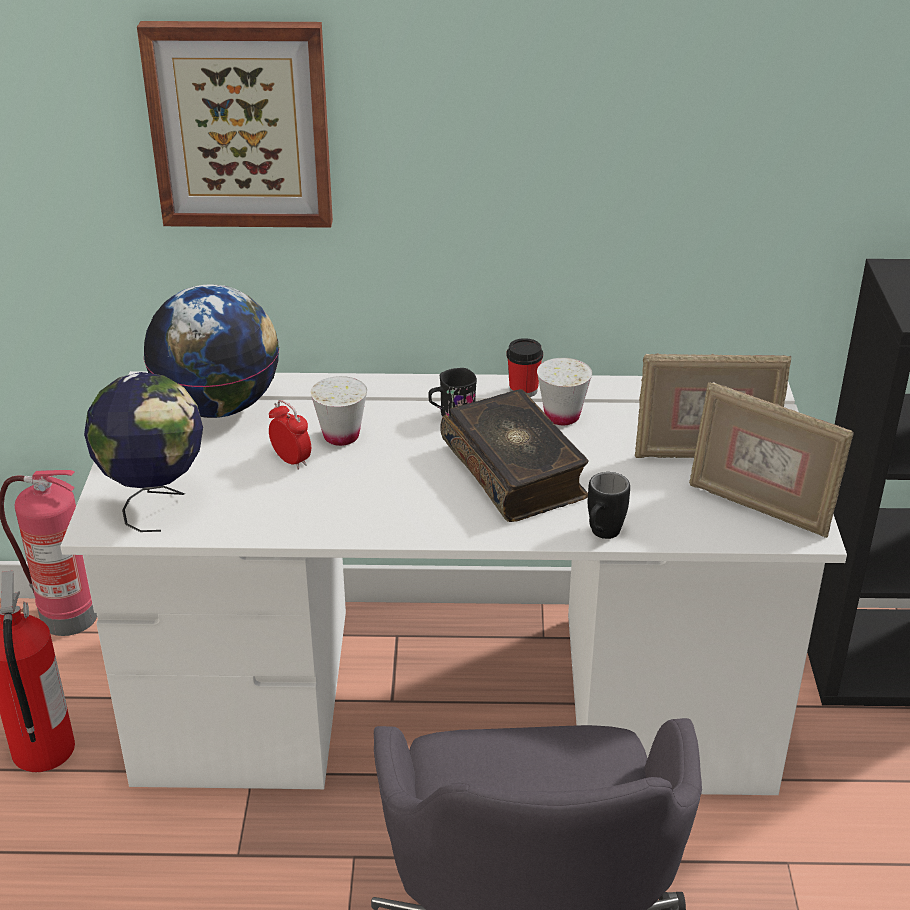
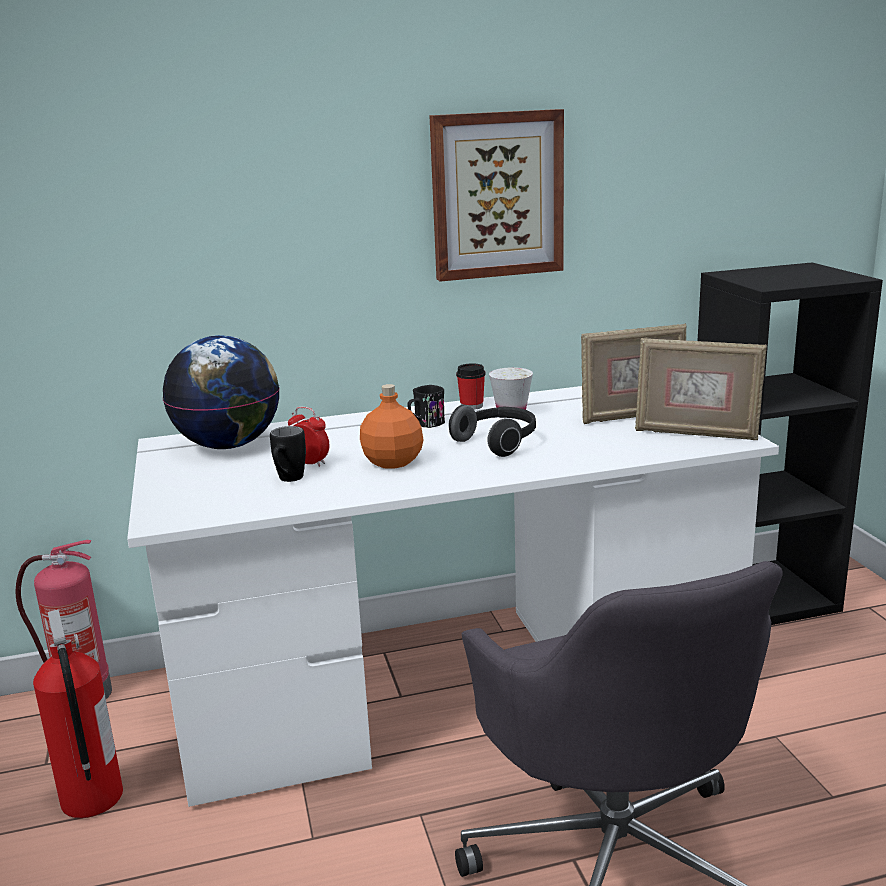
camera: 15 degrees left, 15 degrees down
(155, 502) = (204, 501): globe -> none
(240, 124) = (228, 205): picture -> picture (496, 195)
(341, 436) = (343, 446): white cup -> none
(381, 479) = (392, 461): none -> orange bottle
(515, 471) = (497, 443): book -> headphones
(601, 535) = (592, 463): black mug -> black mug (288, 480)

